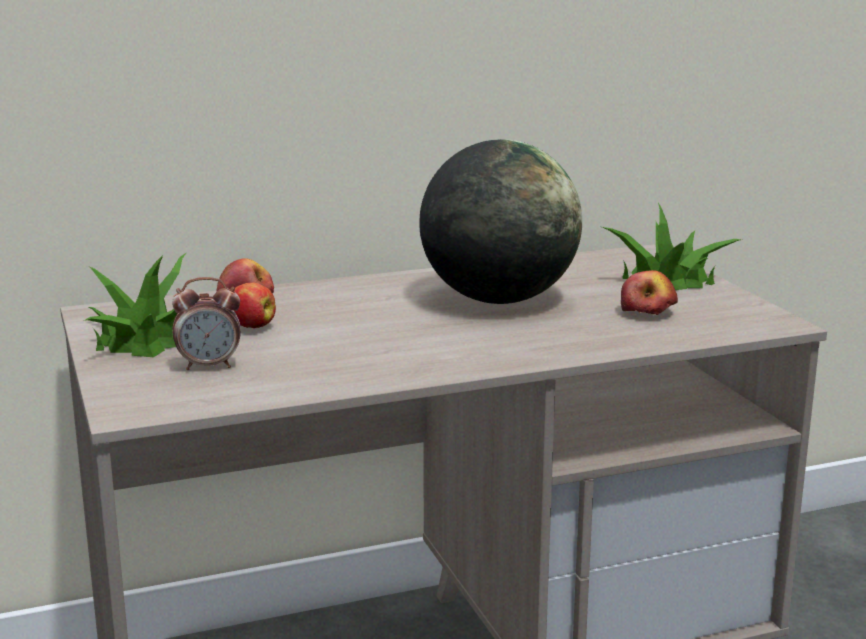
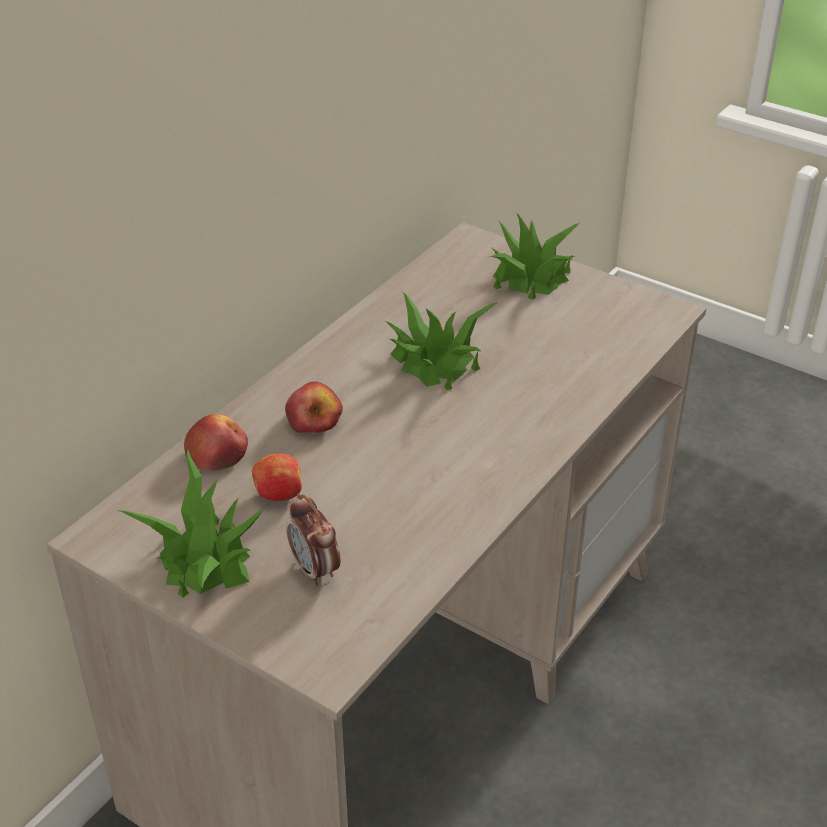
camera: 35 degrees left, 20 degrees up
(209, 366) = (315, 570): alarm clock -> alarm clock turned 105 degrees clockwise
(498, 300) = (436, 362): globe -> potted plant
(648, 311) = (565, 332): apple -> apple (314, 420)

